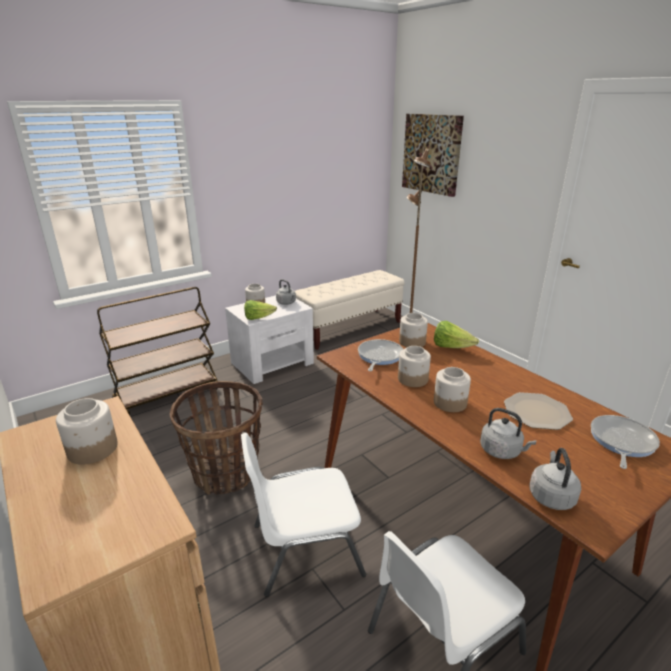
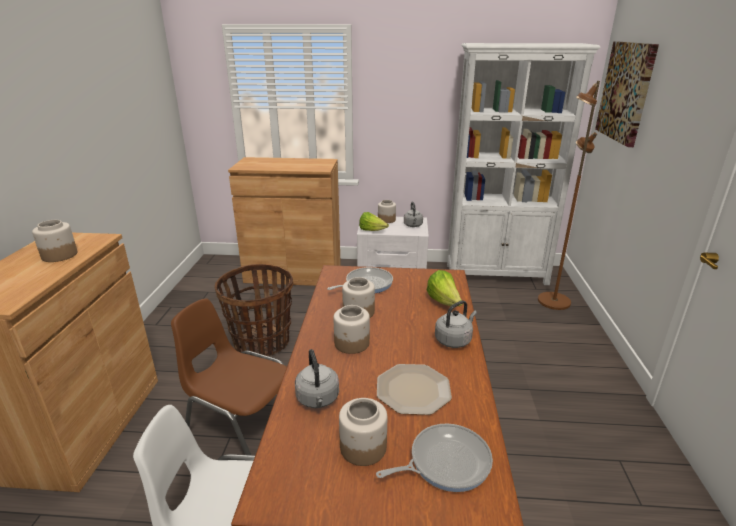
camera: 40 degrees right, 0 degrees up
(167, 395) = (293, 274): brown cart -> brown cabinet
(304, 548) = (242, 421): white chair -> brown chair
(349, 328) = (497, 274): beige bench -> white bookcase
(412, 342) = (416, 284): jar -> jar (362, 447)
(551, 495) = (286, 454): grey kettle -> grey kettle (454, 340)

